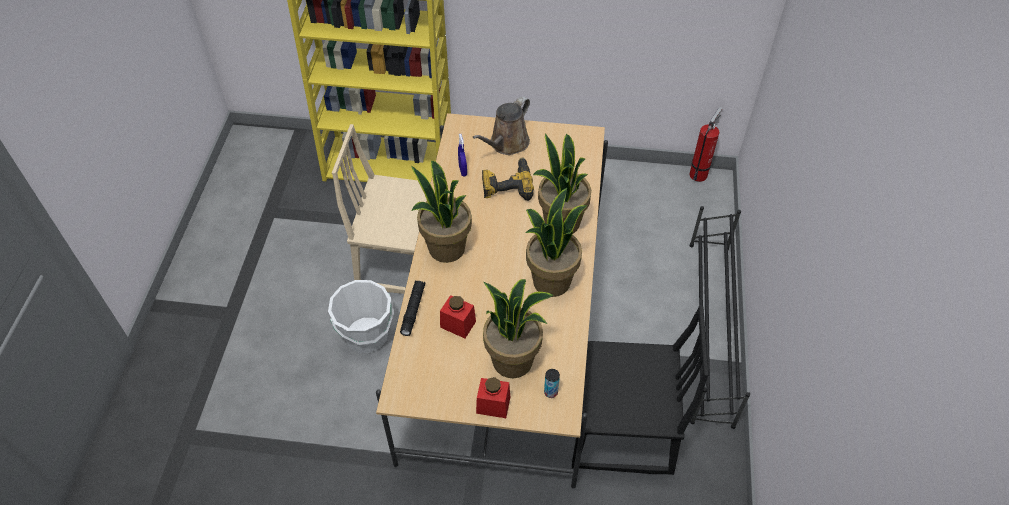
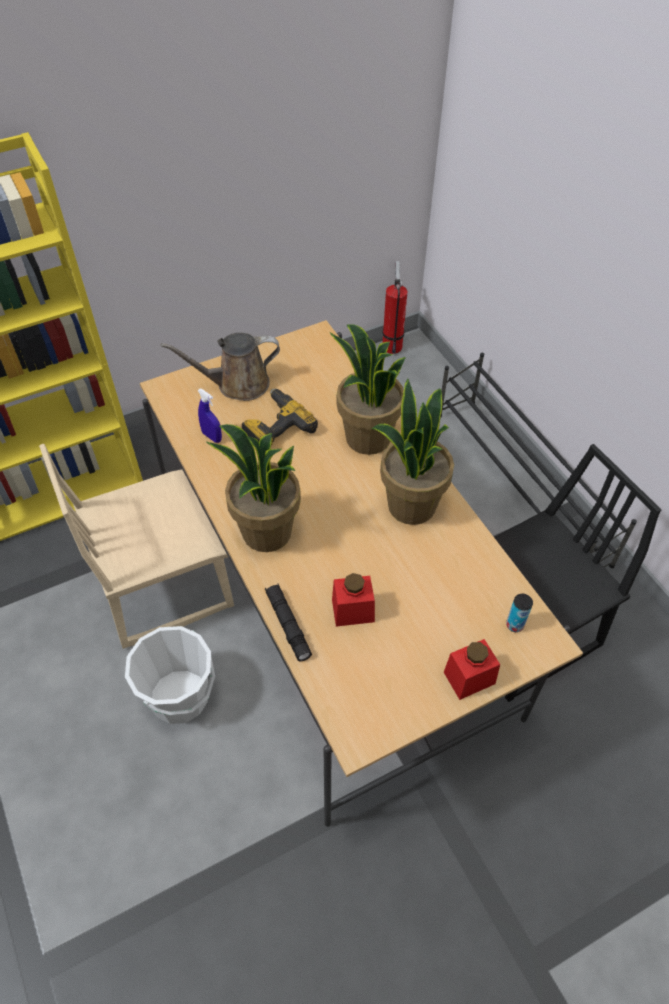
camera: 35 degrees left, 0 degrees up
(507, 144) = (237, 384): brown watering can -> brown watering can turned 75 degrees clockwise
(513, 360) = (446, 614): potted plant -> none

